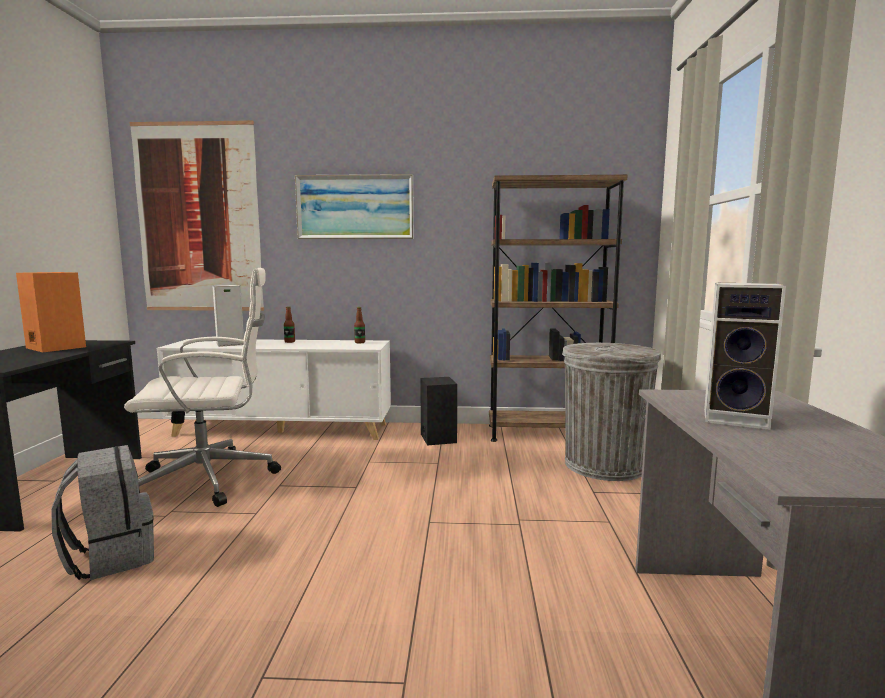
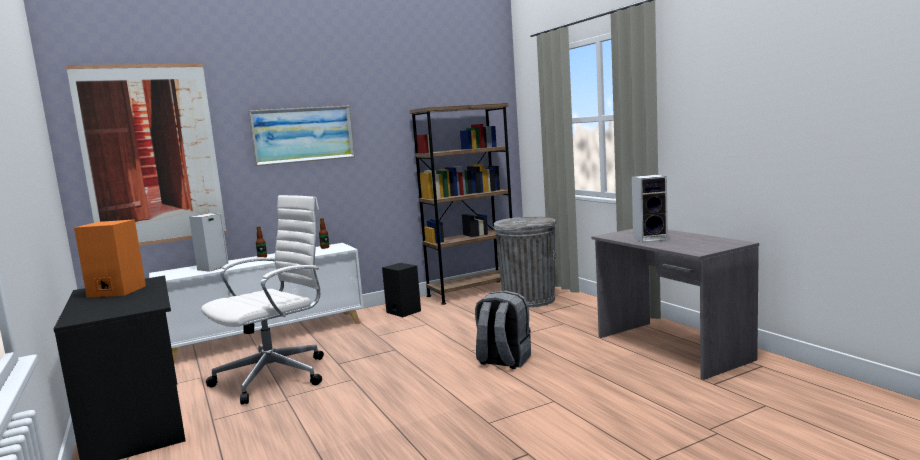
camera: 30 degrees left, 0 degrees up
(111, 557) = (297, 425): grey backpack -> grey backpack (503, 361)

